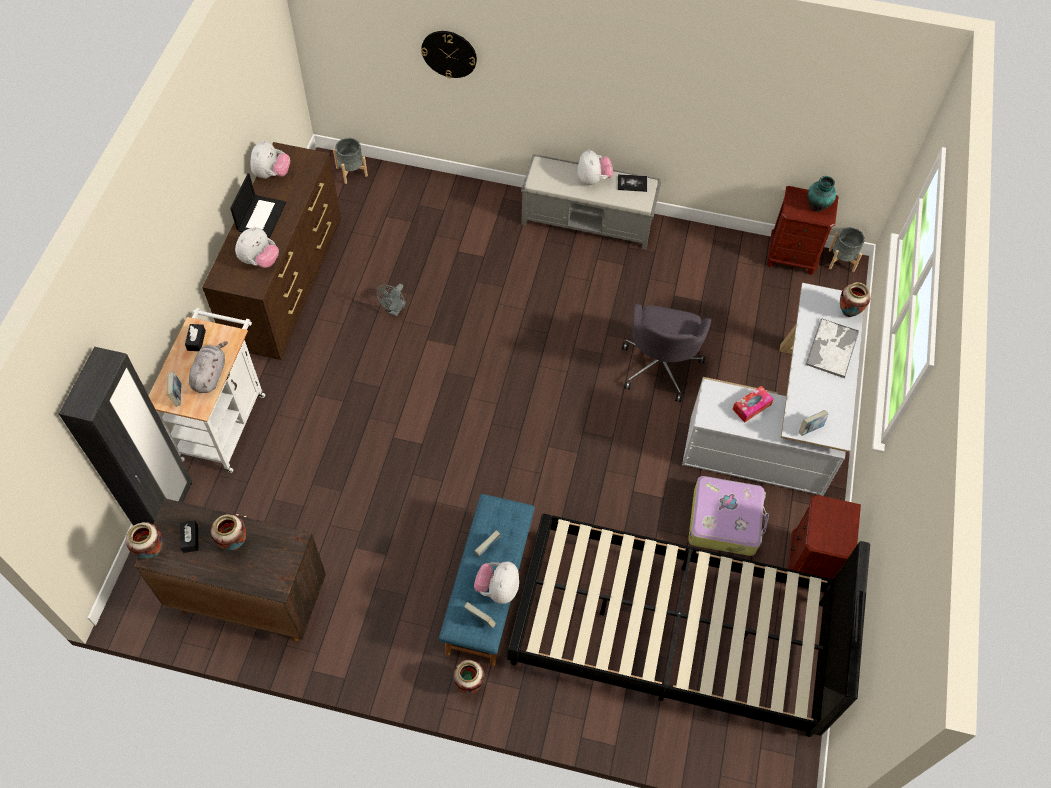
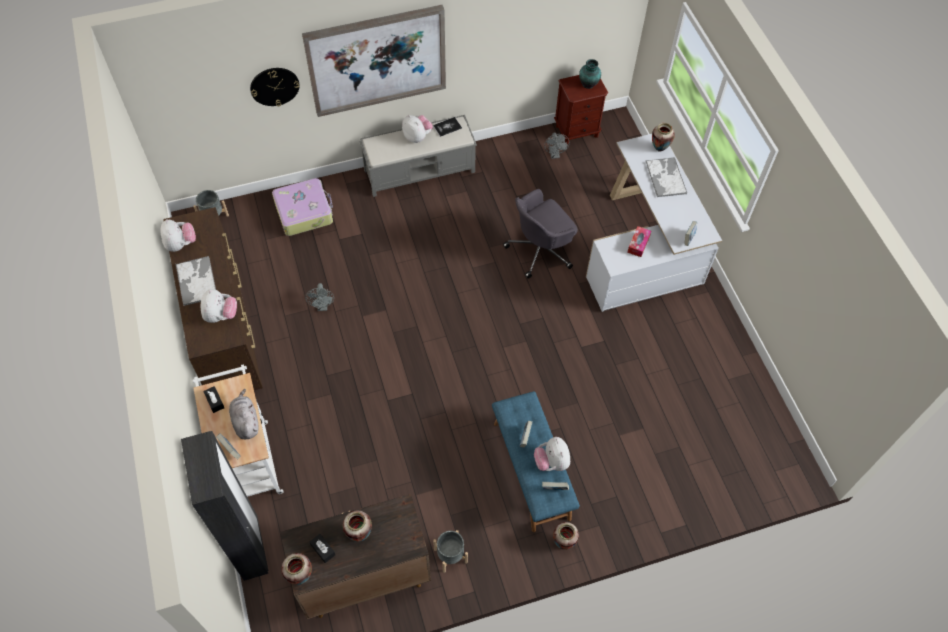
camera: 30 degrees left, 0 degrees up
(261, 216) = (196, 281): laptop -> tray
(569, 70) = (377, 60): none -> picture
(660, 365) = (540, 250): grey office chair -> grey office chair turned 75 degrees clockwise
(671, 633) = (671, 429): black bed -> none
(725, 520) = (654, 334): suitcase -> suitcase (304, 212)
(748, 271) = (555, 155): none -> grey fan
(809, 564) = (725, 334): brown nightstand -> none
(841, 260) = (610, 118): grey planter -> grey planter (450, 555)

